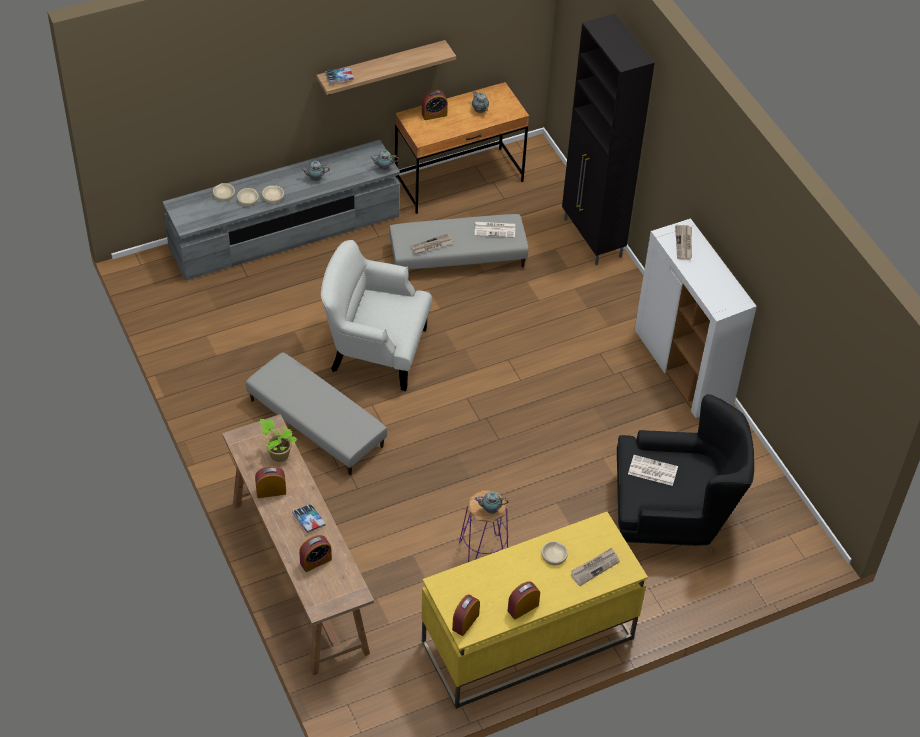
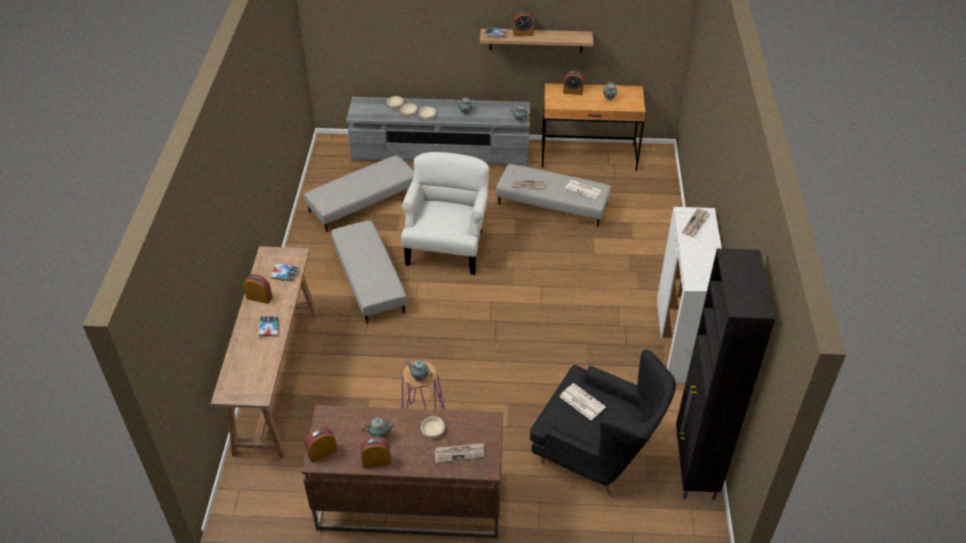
camera: 30 degrees right, 5 degrees down
(239, 330) = (362, 202): none -> grey ottoman
(278, 454) = (285, 274): potted plant -> book
(315, 561) = (250, 359): alarm clock -> alarm clock (523, 33)
(375, 350) = (447, 246): white armchair -> white armchair turned 60 degrees clockwise
(508, 582) = (380, 436): none -> teapot
(526, 641) = (409, 501): yellow desk -> brown desk
(592, 239) = (665, 224): black cabinet -> black cabinet (694, 468)

